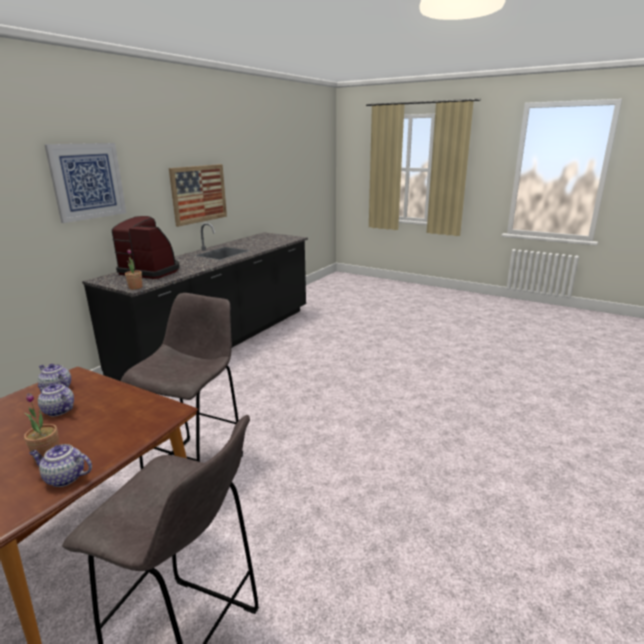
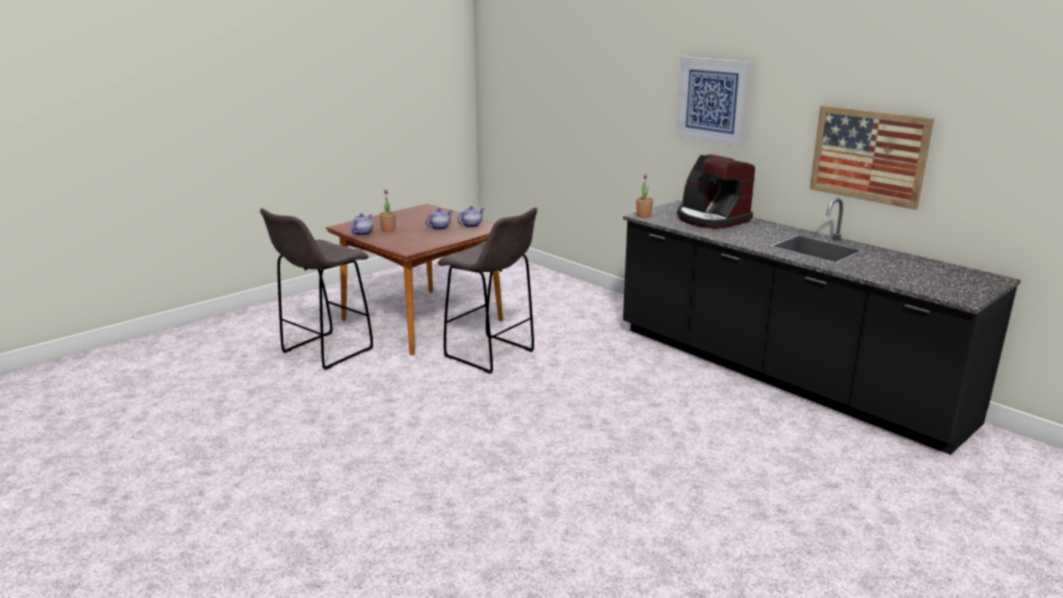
camera: 105 degrees right, 0 degrees up
(151, 271) = (711, 219): coffee machine -> coffee machine turned 105 degrees clockwise

